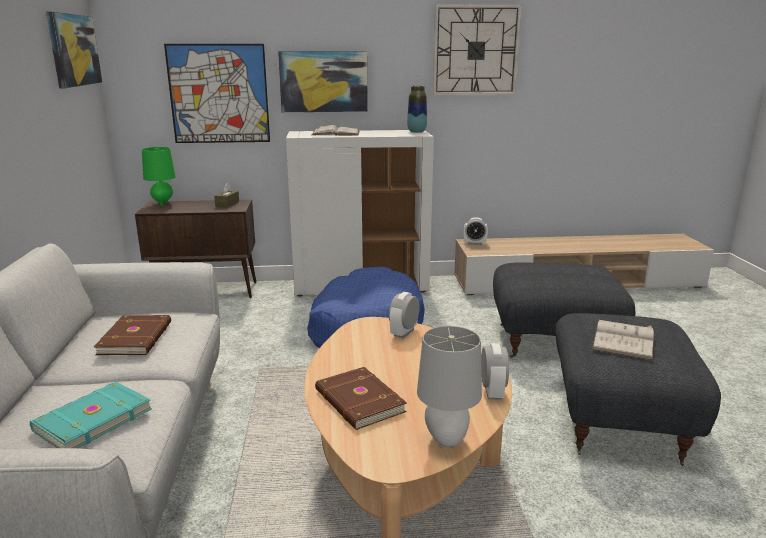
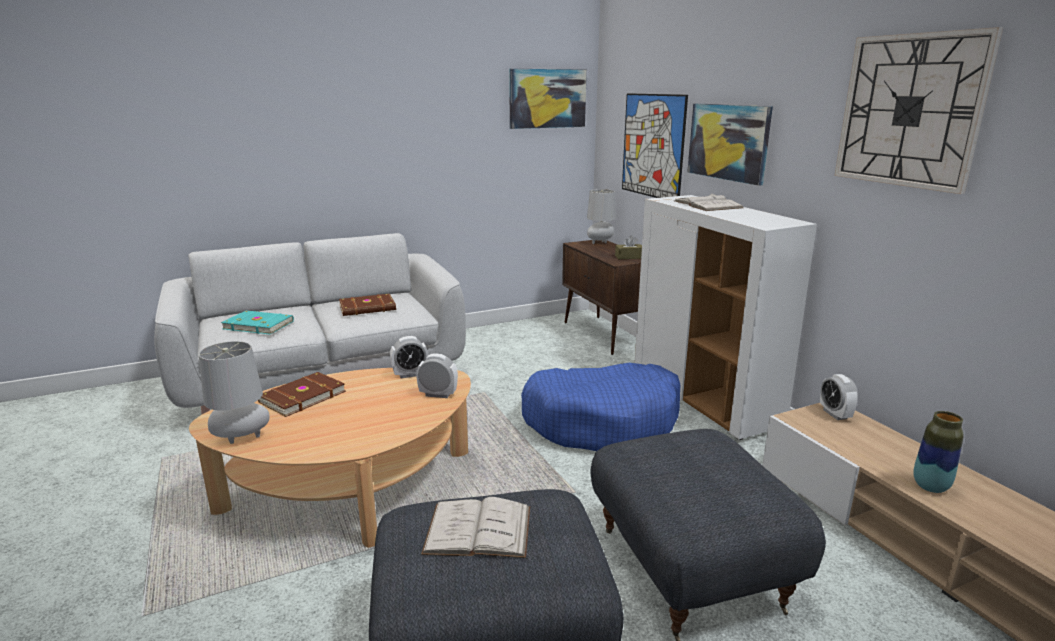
camera: 70 degrees right, 0 degrees up
(162, 204) = (600, 242): green table lamp -> grey table lamp
(416, 132) = (784, 223): vase -> vase (930, 486)
(492, 392) = (325, 451): alarm clock -> alarm clock (410, 374)

